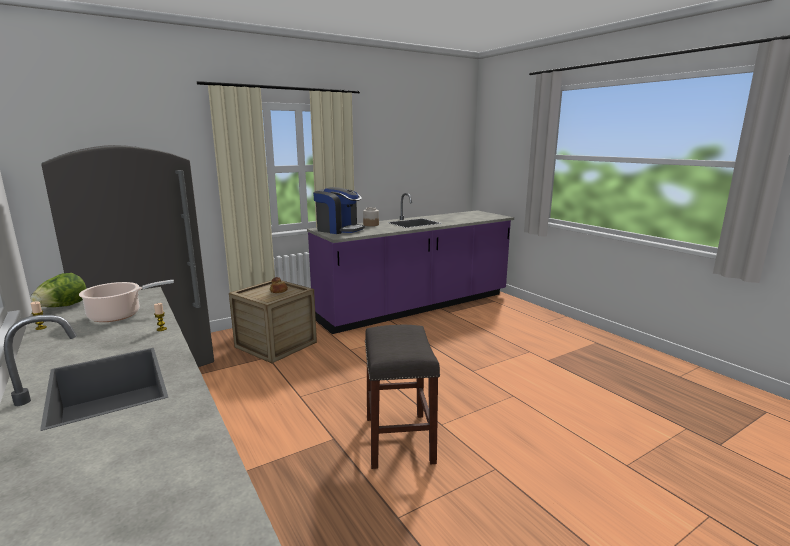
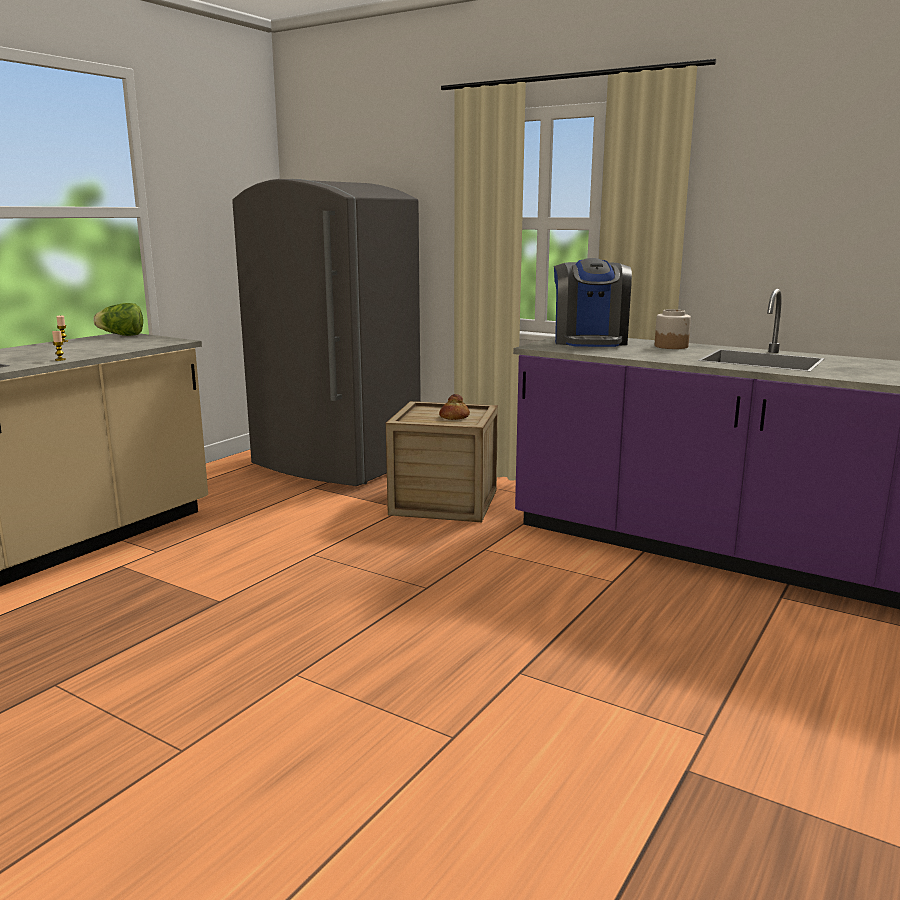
camera: 65 degrees right, 0 degrees up
(119, 315) = (101, 347): cooking pot -> none
(398, 438) = (237, 646): grey stool -> none

